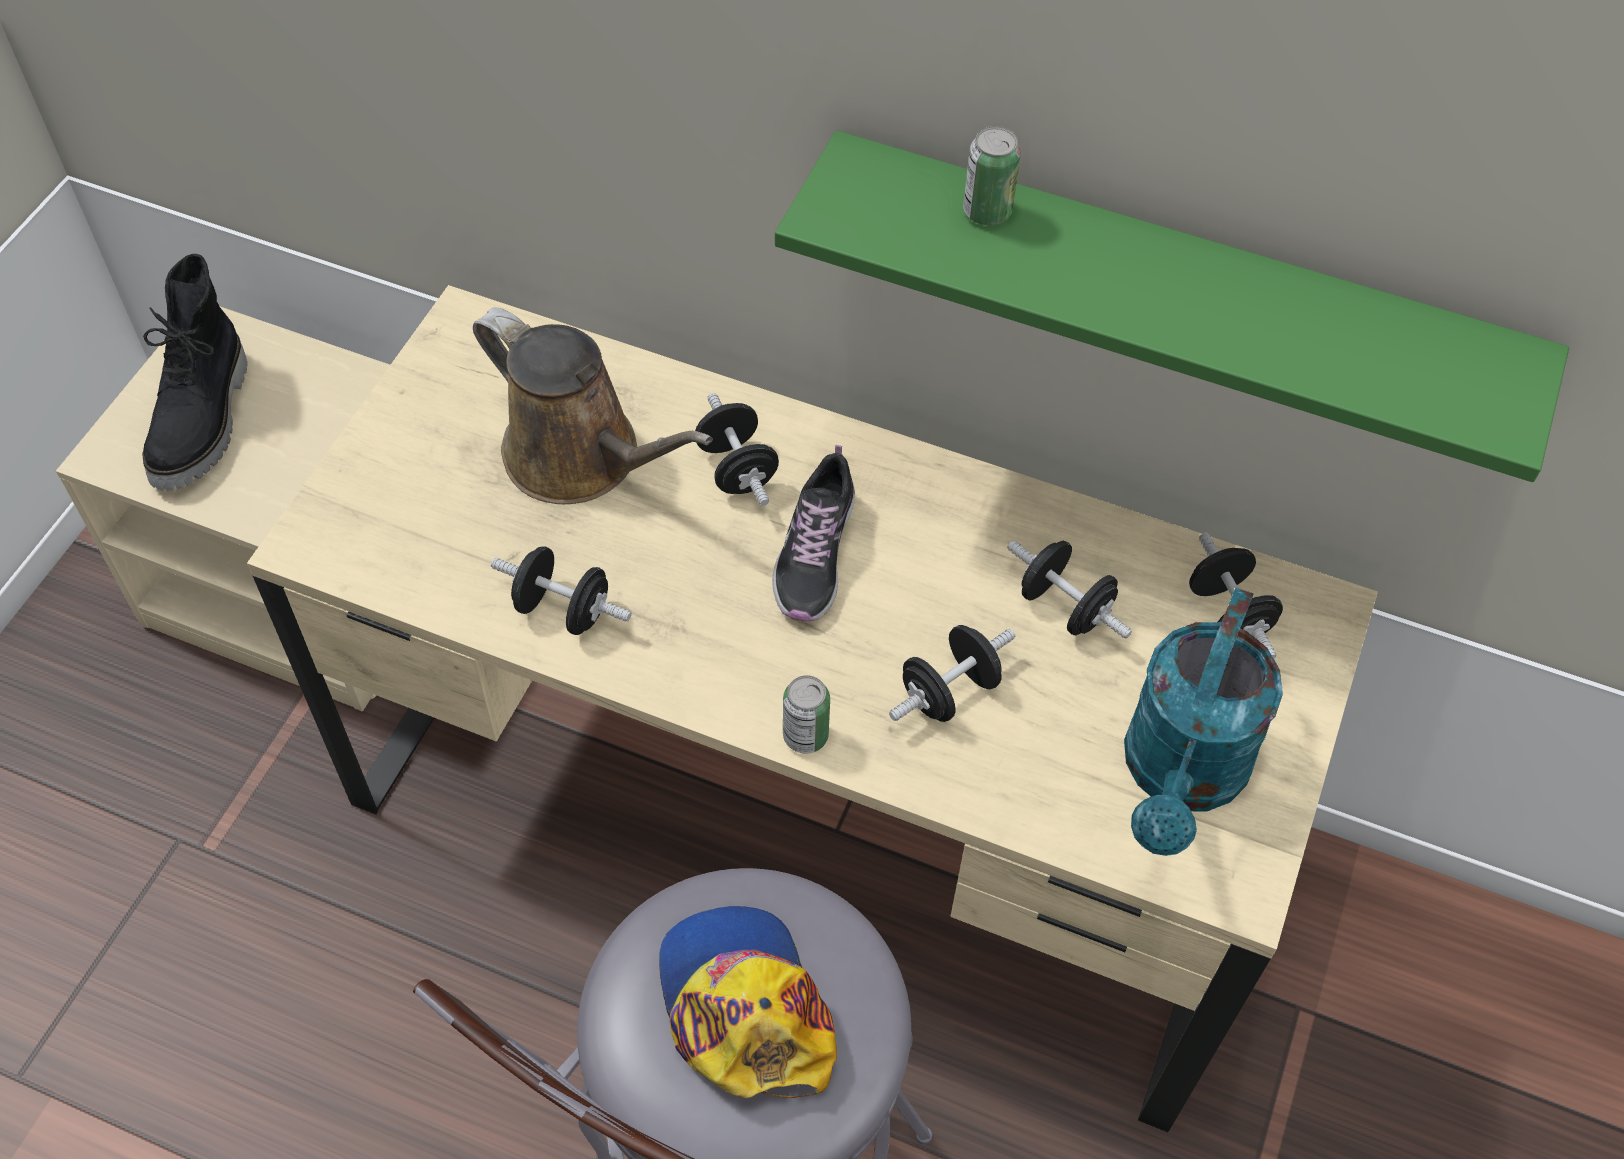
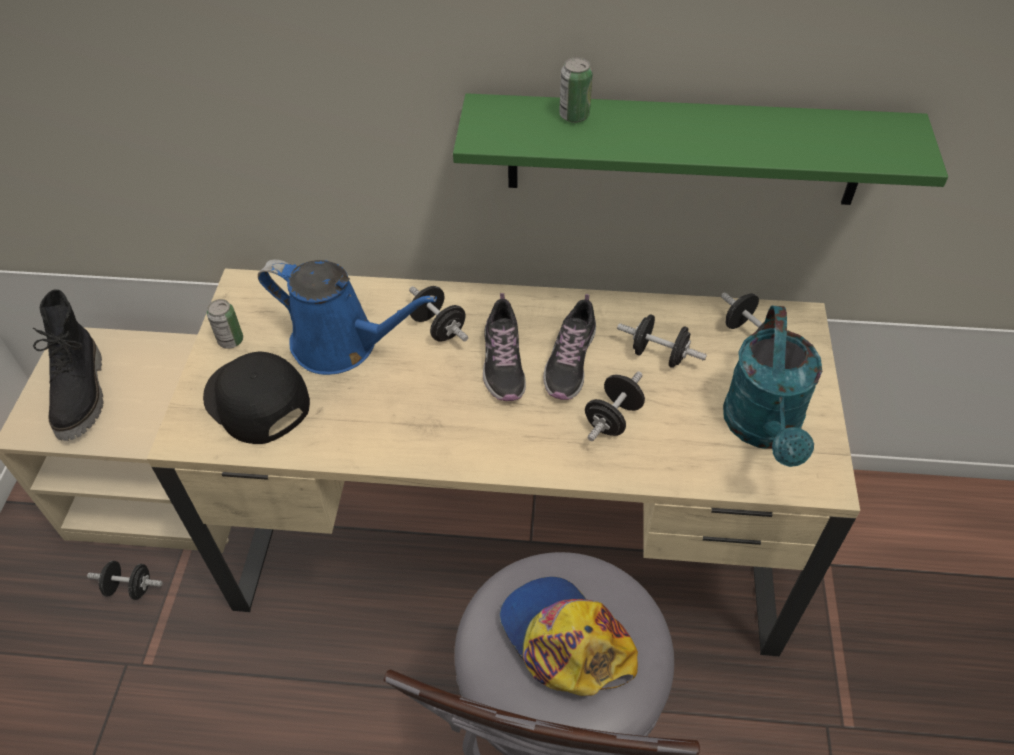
camera: 15 degrees left, 5 degrees down
(425, 516) = (255, 401): none -> black cap
(563, 610) = (362, 433): black dumbbell -> black dumbbell (130, 588)
(582, 458) = (342, 344): brown watering can -> blue watering can
(805, 736) = (538, 466): can -> can (231, 340)
(919, 580) = (570, 361): none -> shoe

